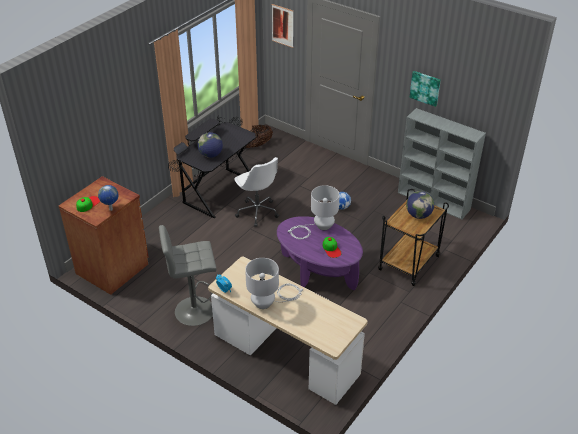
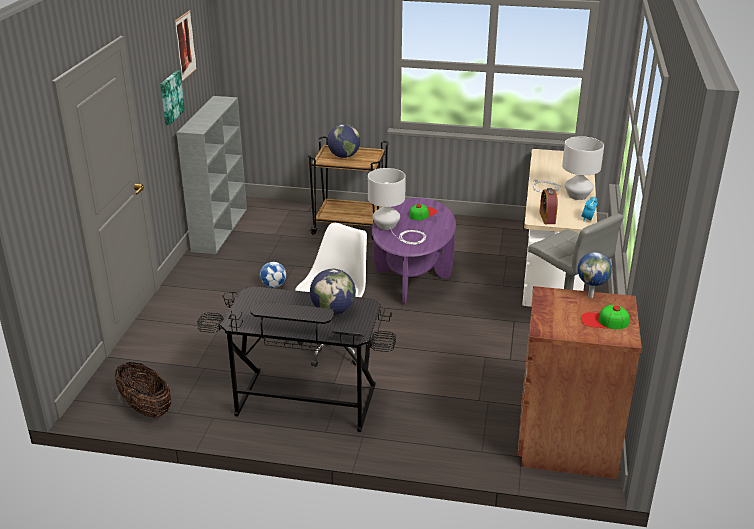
camera: 115 degrees left, 10 degrees down
(241, 270) = (547, 218): none -> alarm clock
(282, 25) = (39, 181): picture -> picture (185, 45)

